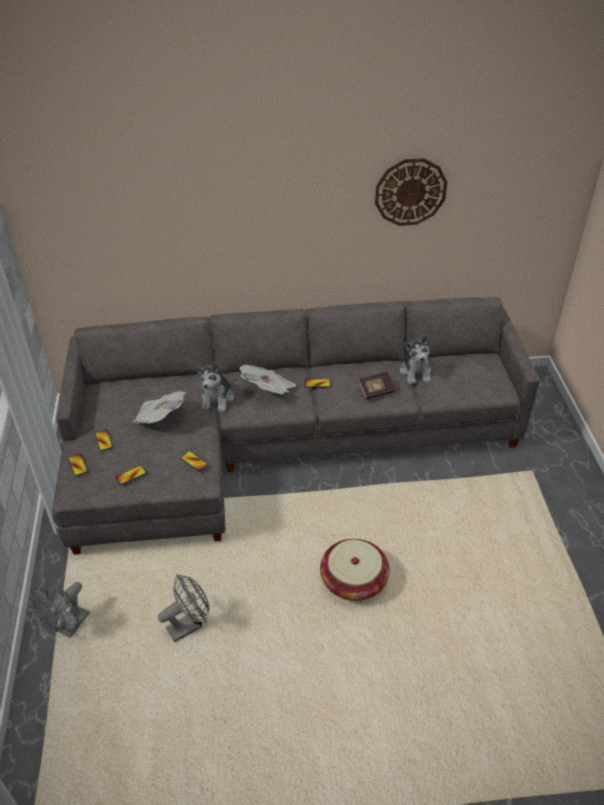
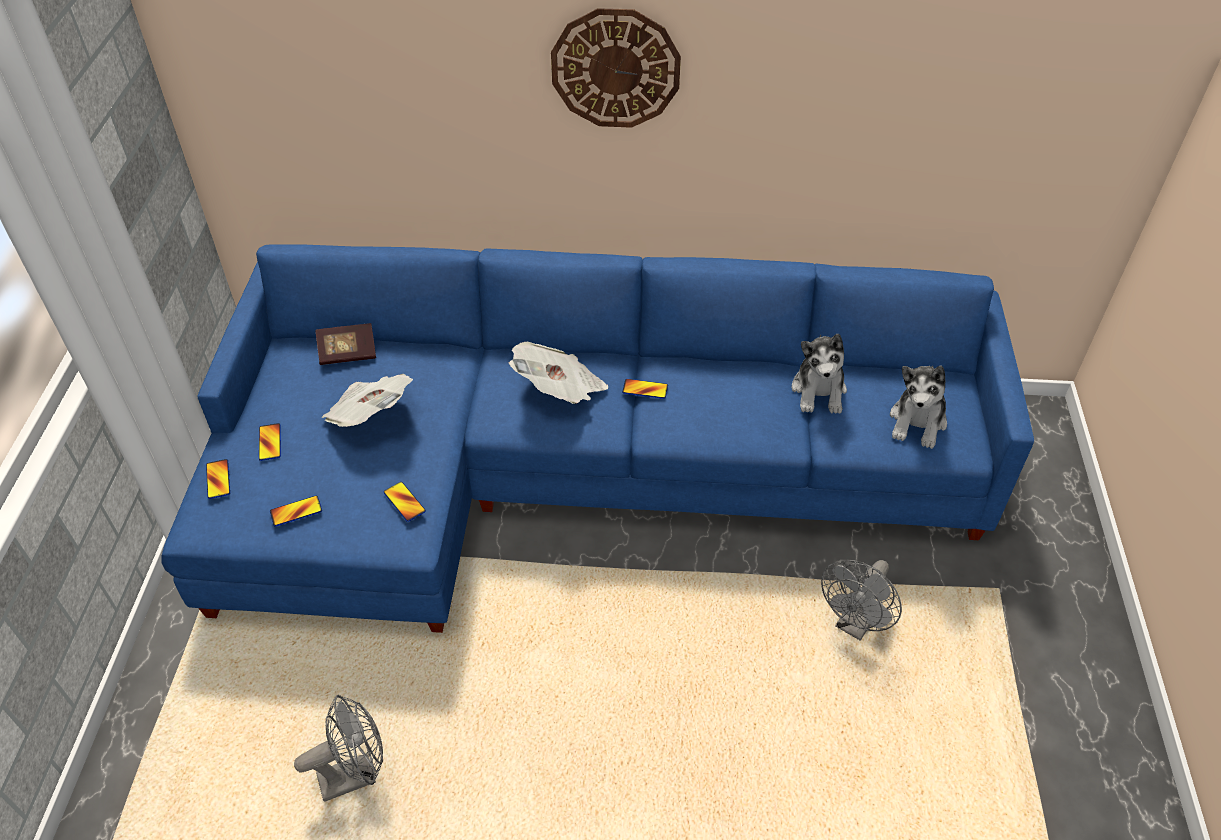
camera: 10 degrees right, 5 degrees up
(69, 627) = (168, 743): grey fan -> grey fan (854, 624)
(217, 399) = (472, 393): plush toy -> plush toy (917, 422)
(274, 442) = (570, 470): grey sofa -> blue sofa
(354, 581) = (644, 742): basket -> none
(376, 391) = (741, 417): book -> book (348, 353)
(410, 192) = (849, 73): wall clock -> wall clock (615, 68)

